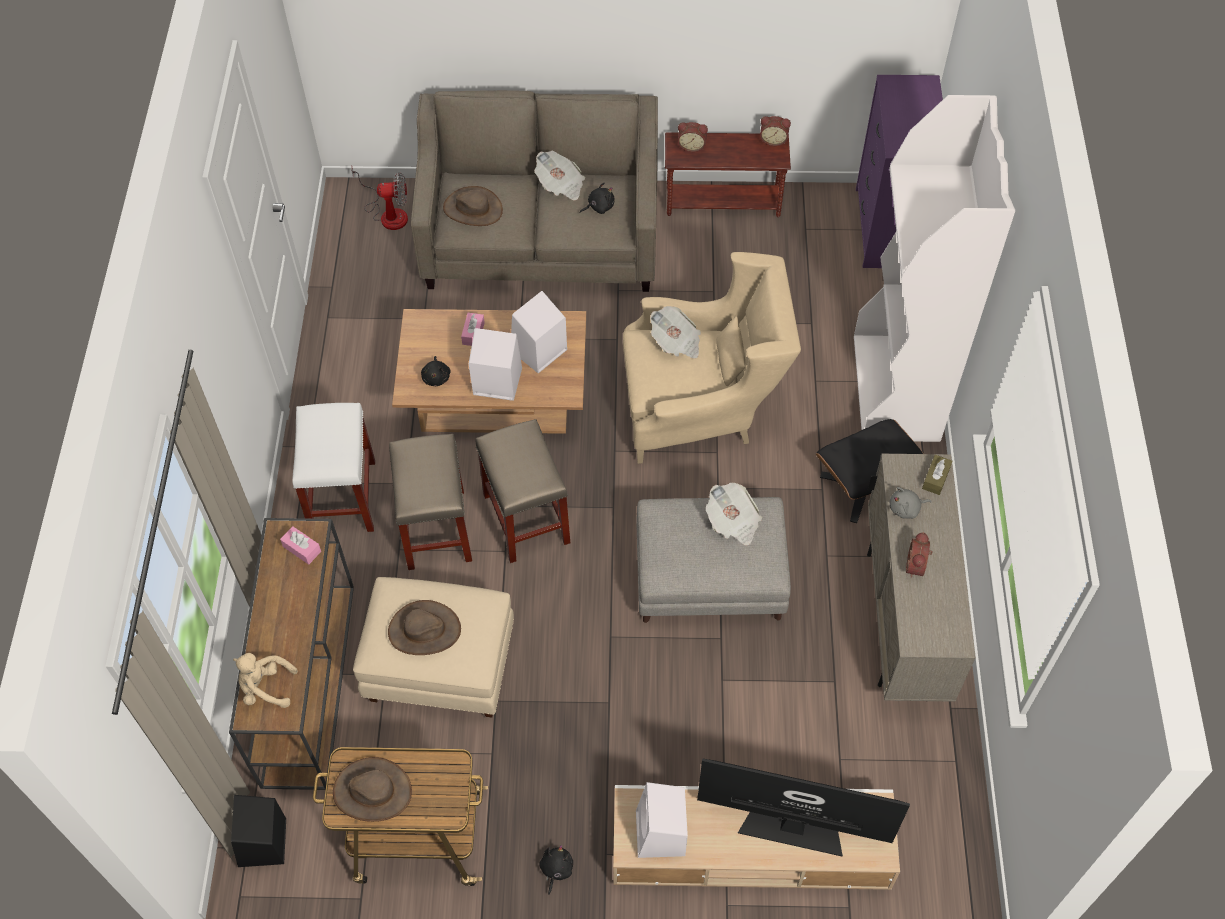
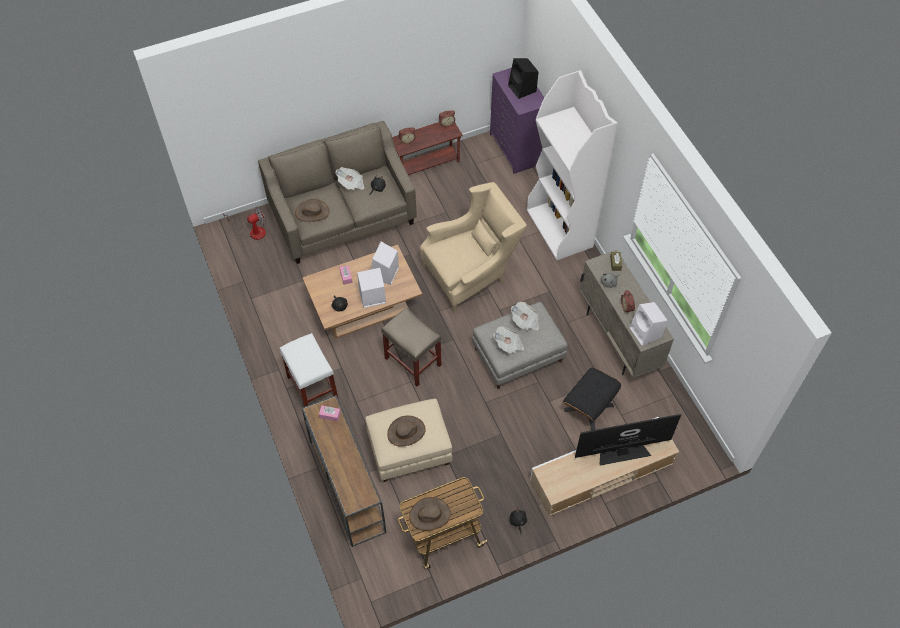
camera: 25 degrees left, 0 degrees up
(263, 844) = (368, 572): black speaker -> black speaker (522, 89)
(265, 687) = (351, 488): beige plush toy -> none
(437, 530) = (370, 385): beige stool -> none
(661, 835) = (565, 481): white speaker -> white speaker (646, 333)
(676, 342) = (453, 244): newspaper -> newspaper (508, 345)
(863, 486) = (568, 282): black ottoman -> black ottoman (589, 408)

